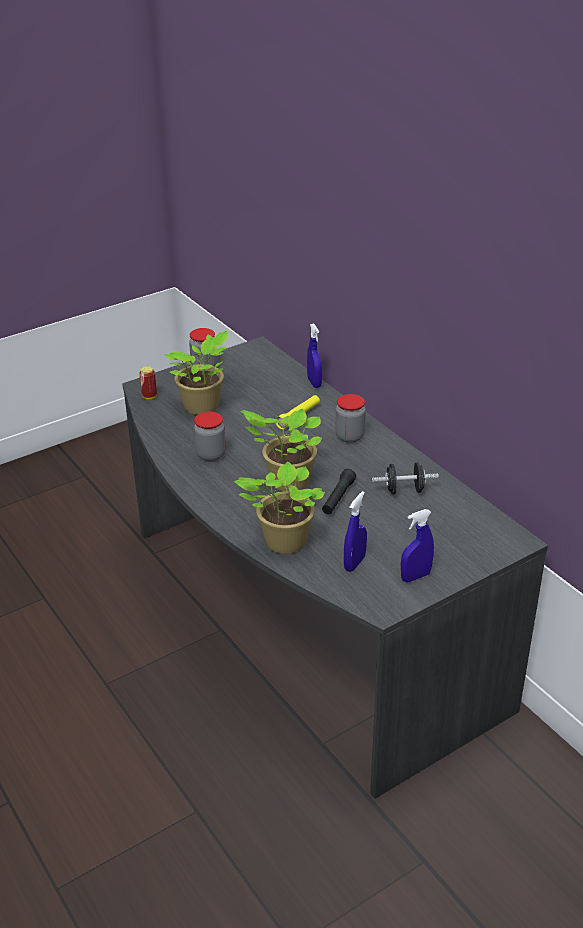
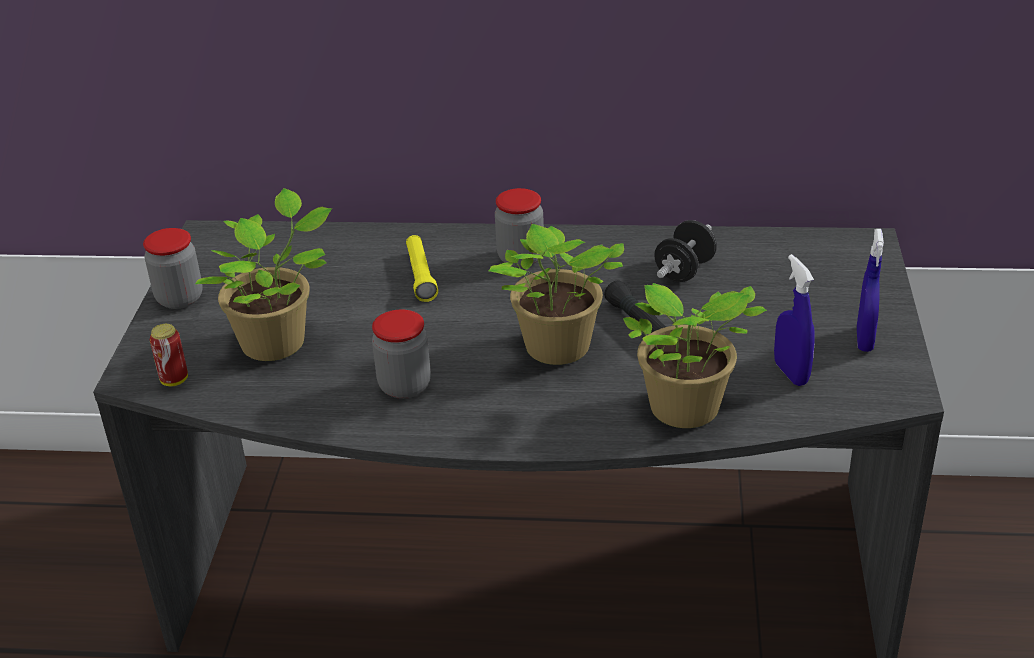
camera: 50 degrees left, 0 degrees up
(314, 383) = (363, 230): blue spray bottle -> none

